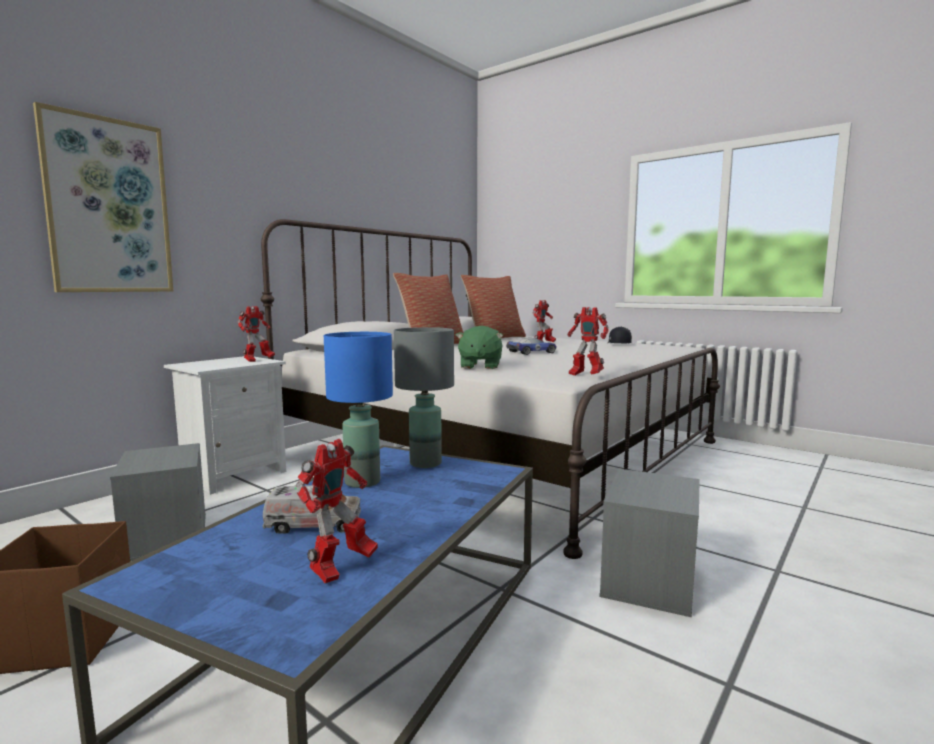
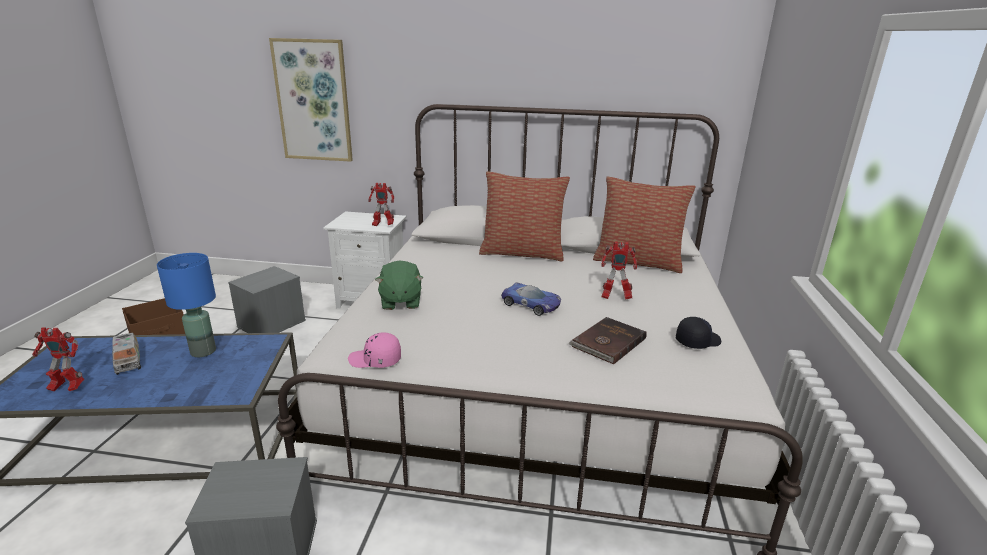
camera: 60 degrees right, 15 degrees up
(425, 463) = (250, 360): grey table lamp -> none
(479, 366) = (400, 302): green plush toy -> green plush toy turned 75 degrees counterclockwise
(585, 375) = (375, 360): toy robot -> pink cap
(606, 350) = (607, 342): none -> brown book

